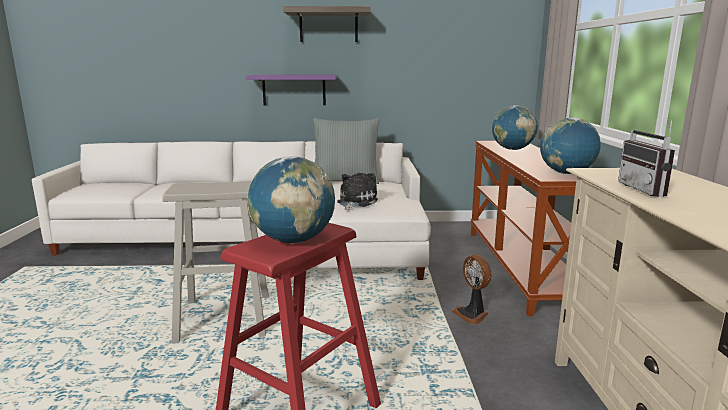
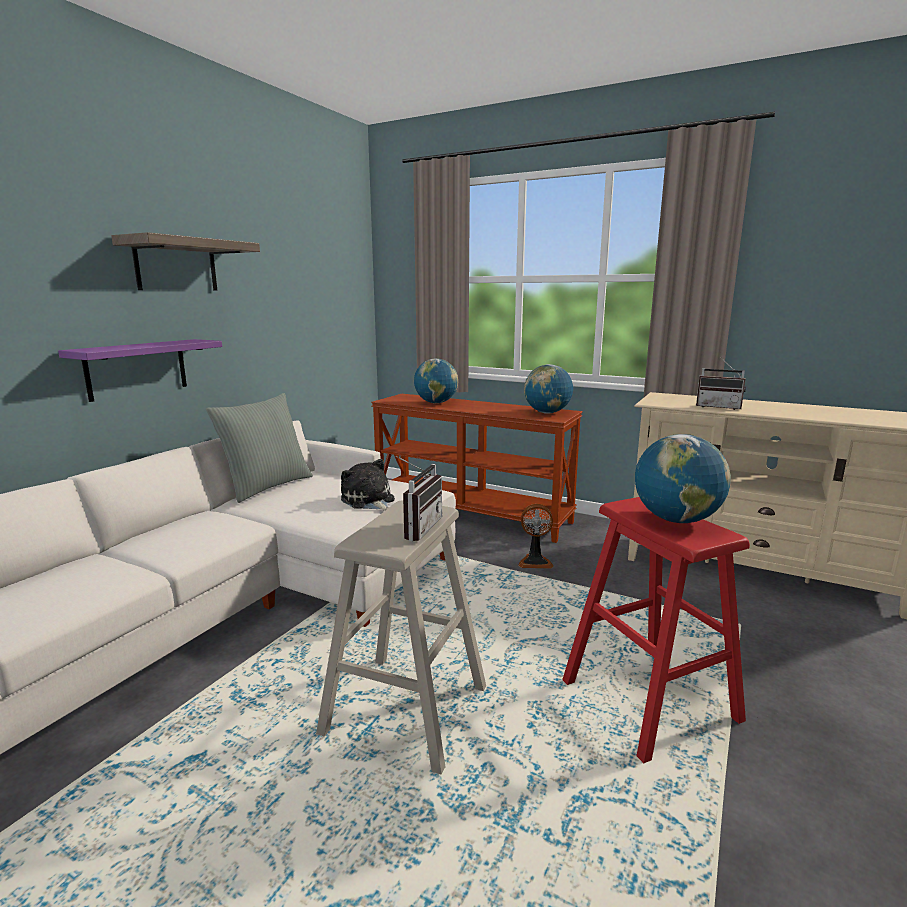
camera: 60 degrees left, 0 degrees up
(211, 189) = (416, 528): none -> radio

